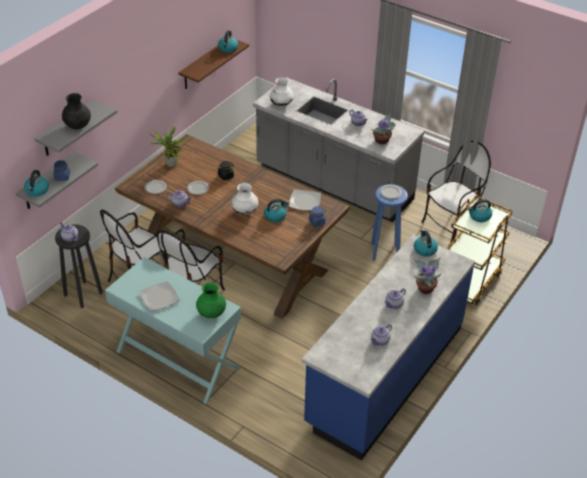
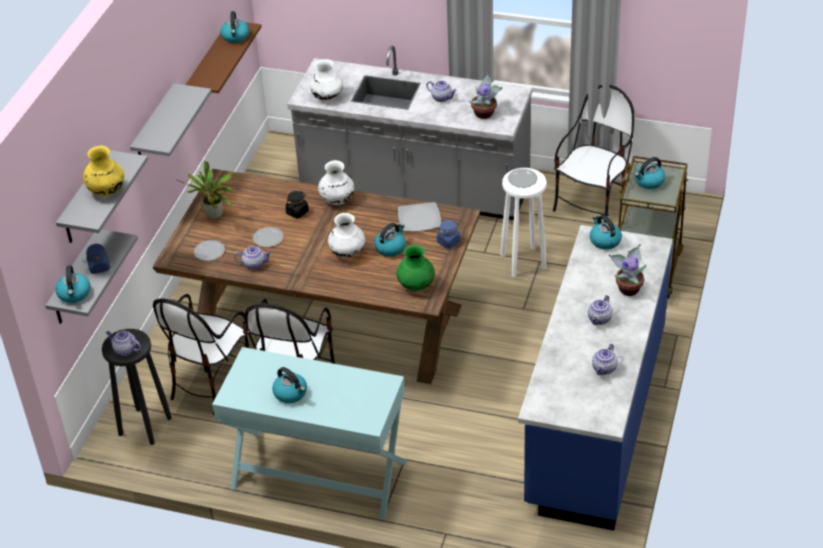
camera: 15 degrees left, 0 degrees up
(78, 126) = (106, 191): black vase -> yellow vase
(143, 95) = (154, 128): none -> grey shelf
(159, 297) = (291, 393): plate -> kettle
(211, 313) = (371, 395): green vase -> green vase (416, 286)
(256, 175) = (337, 200): none -> white vase
(384, 251) = (523, 261): blue stool -> white stool

